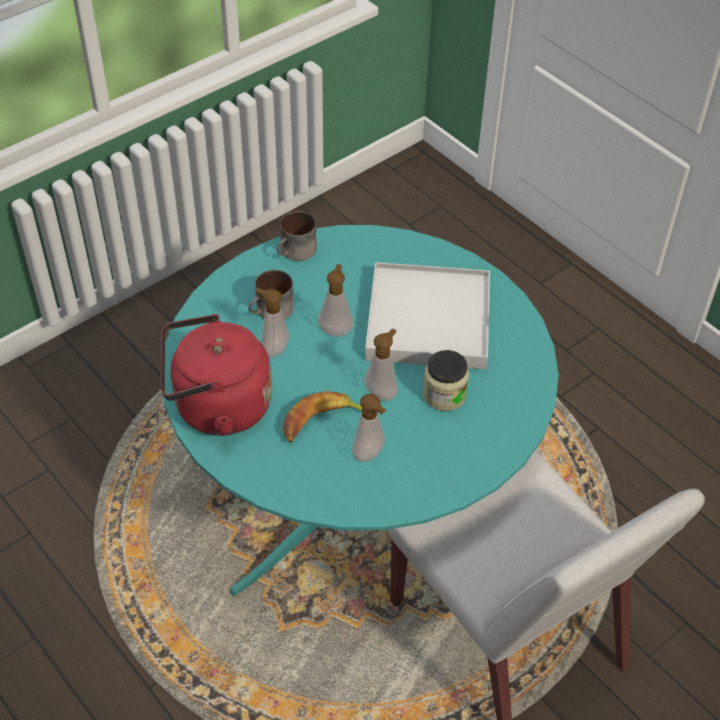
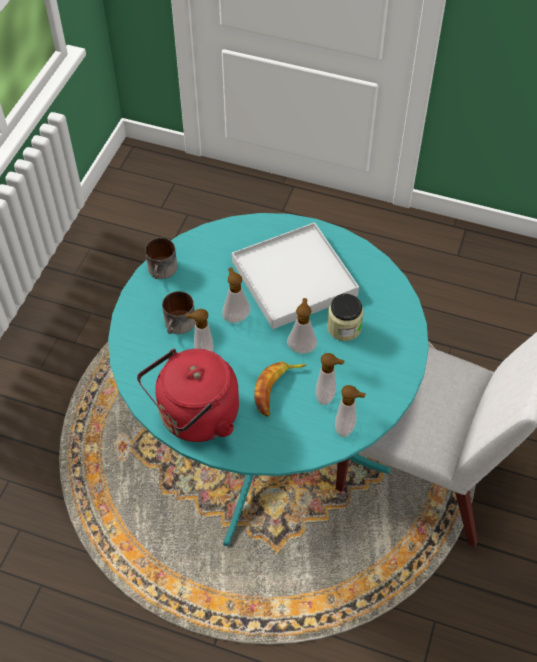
camera: 30 degrees left, 5 degrees up
(366, 498) = (347, 428): none -> soap dispenser

